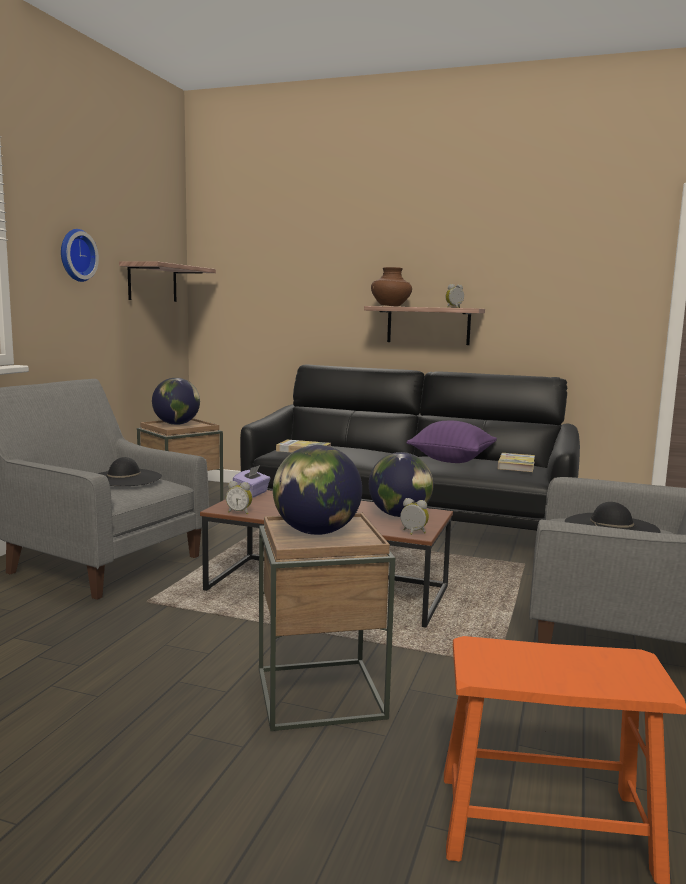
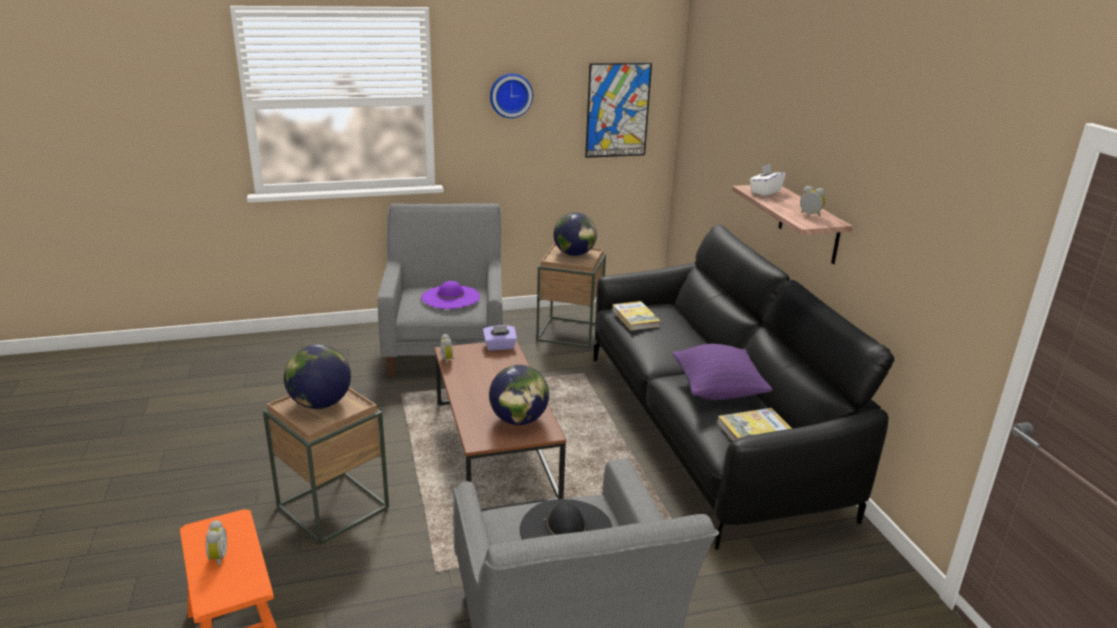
camera: 55 degrees right, 15 degrees up
(124, 478) = (450, 297): black hat -> purple hat
(152, 283) = (617, 110): shelf -> picture
(391, 306) = (765, 191): brown vase -> white tissue box
(413, 533) = (477, 439): alarm clock -> alarm clock (217, 558)

